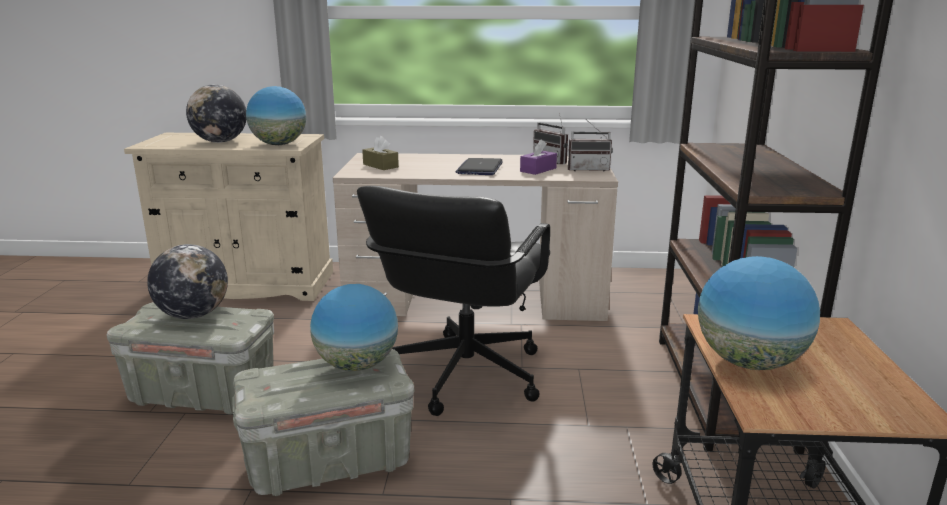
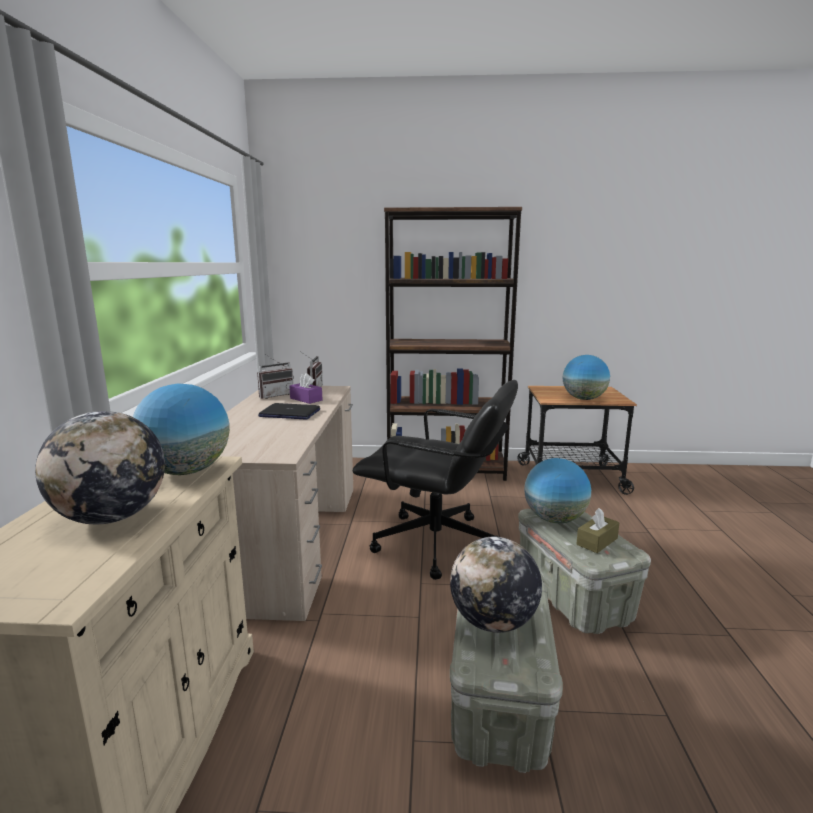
camera: 90 degrees left, 5 degrees down
(380, 166) = (251, 446): brown tissue box -> brown tissue box (597, 541)

